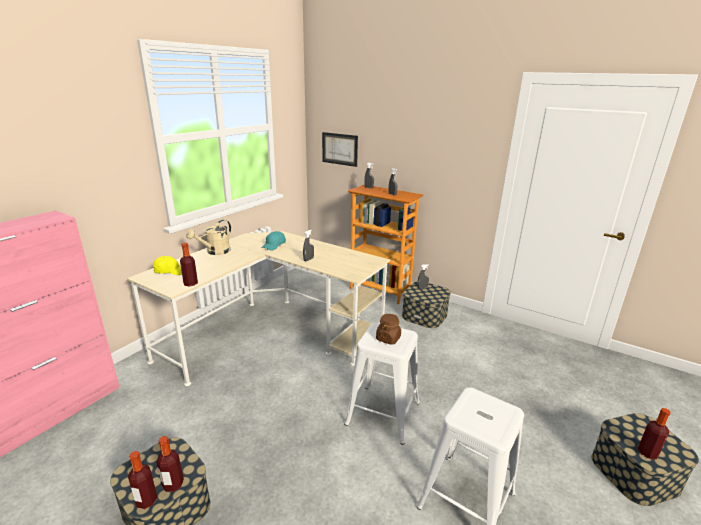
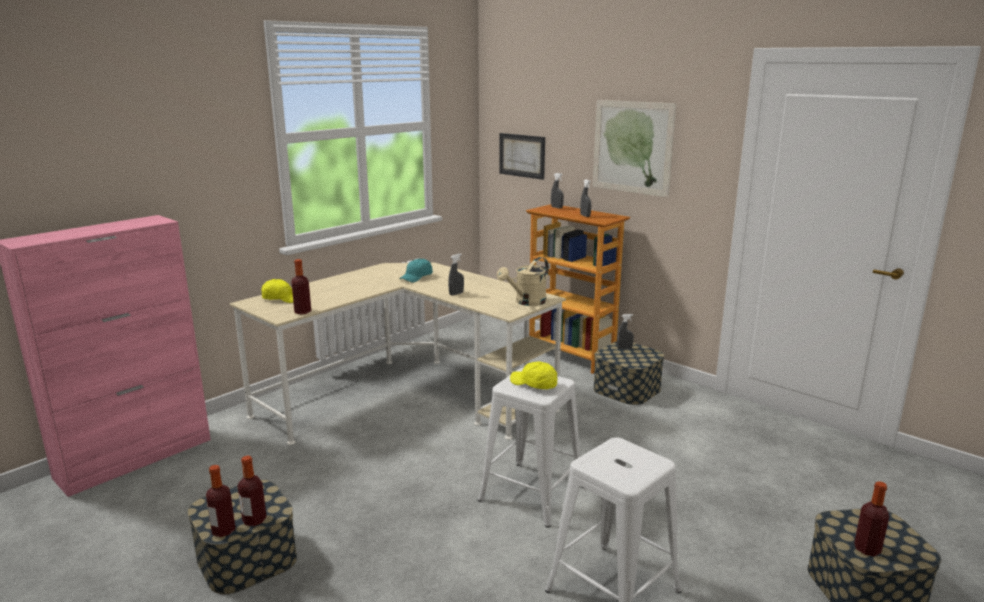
camera: 10 degrees right, 5 degrees down
(215, 252) = (340, 281): beige watering can -> beige watering can (526, 302)
(388, 338) = (534, 384): brown jar -> yellow cap
(425, 144) = (632, 147): none -> picture

